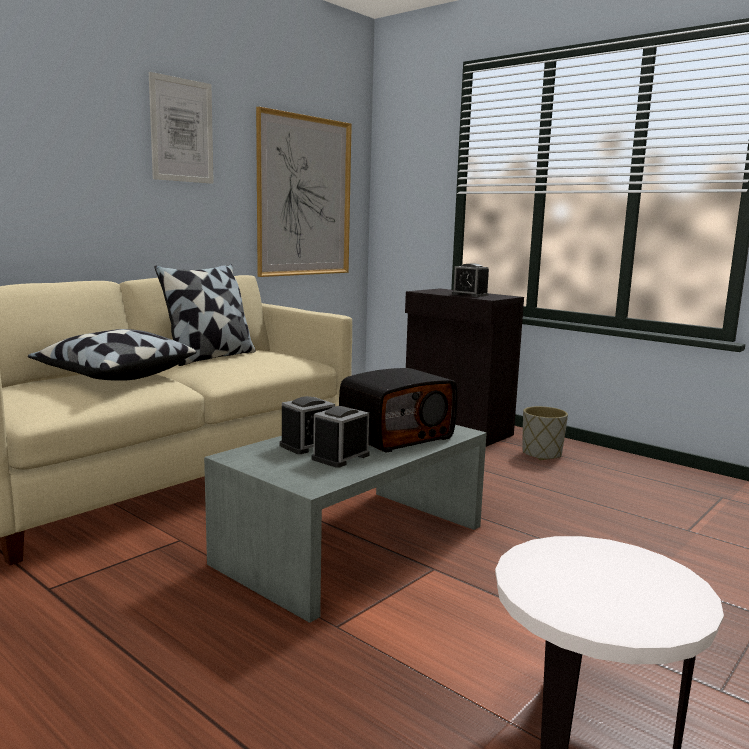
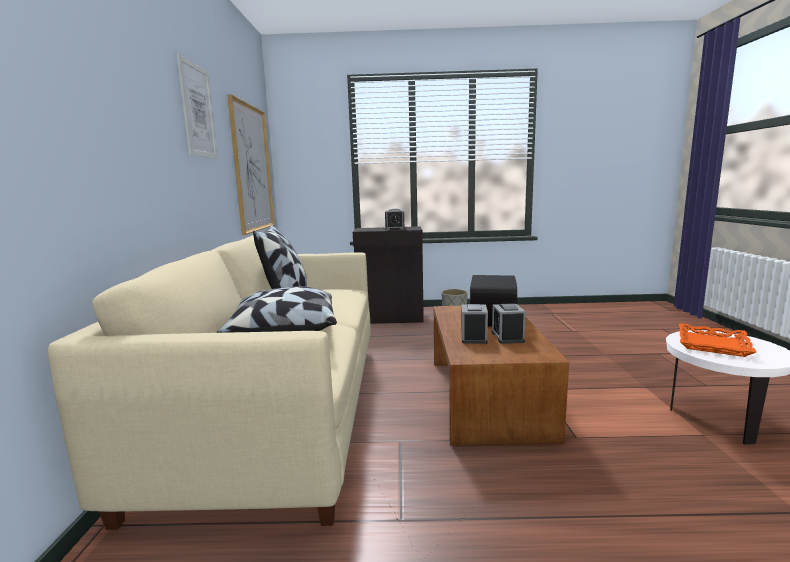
camera: 40 degrees left, 0 degrees up
(352, 543) = (485, 395): grey coffee table -> brown coffee table
(588, 571) = (713, 344): none -> orange tray

